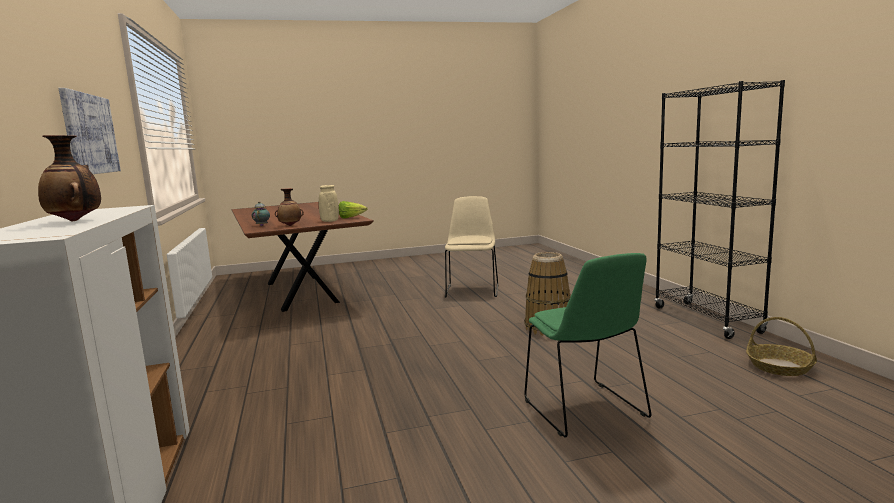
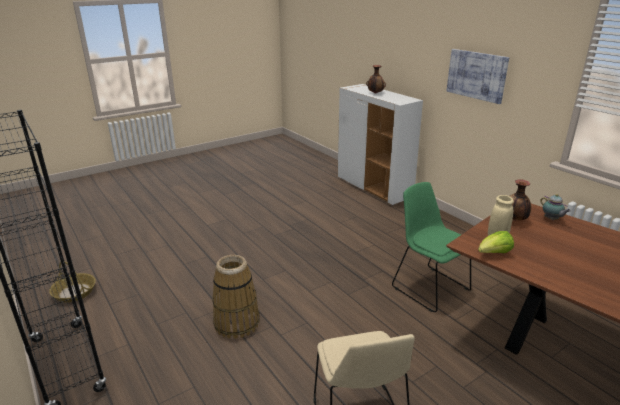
camera: 160 degrees right, 15 degrees up
(586, 411) = (215, 241): green chair -> green chair (428, 287)

